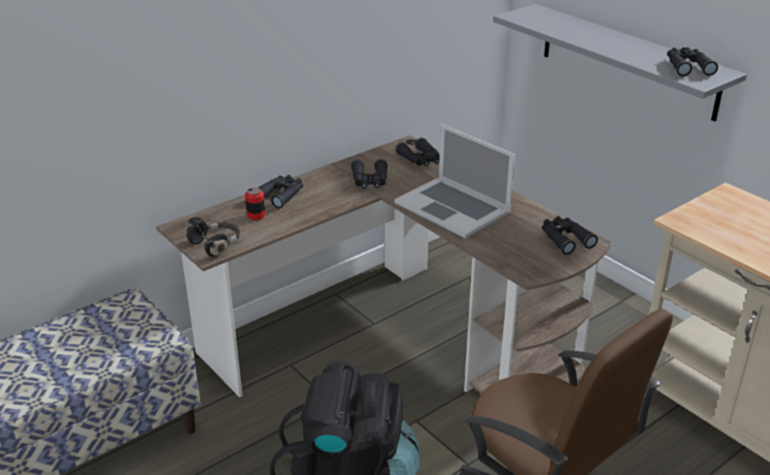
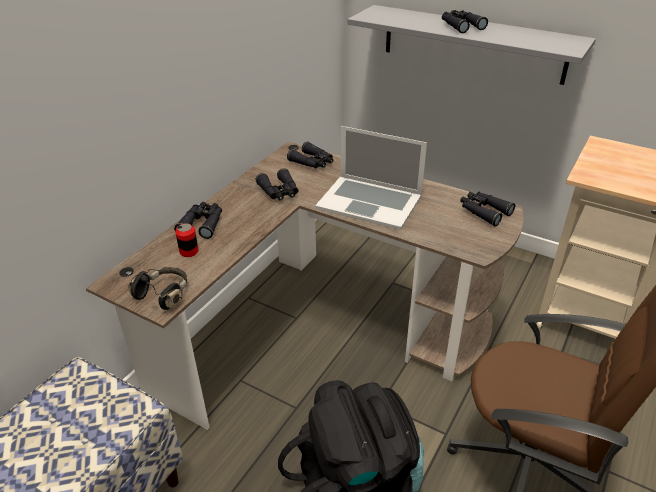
camera: 20 degrees left, 5 degrees up
(687, 67) = (546, 39): black binoculars -> black binoculars (460, 26)

